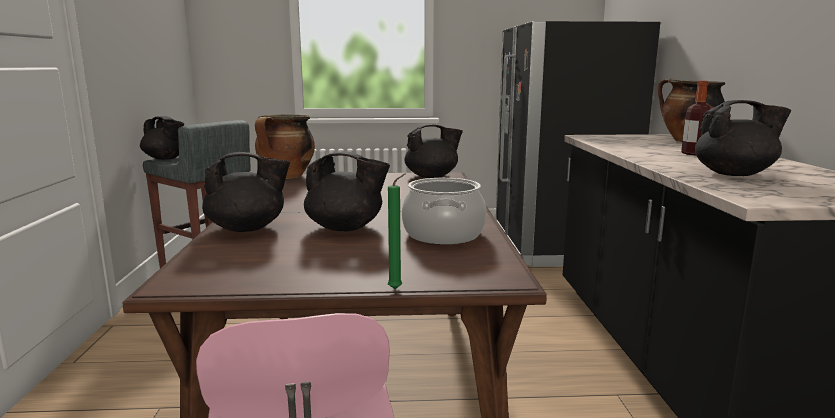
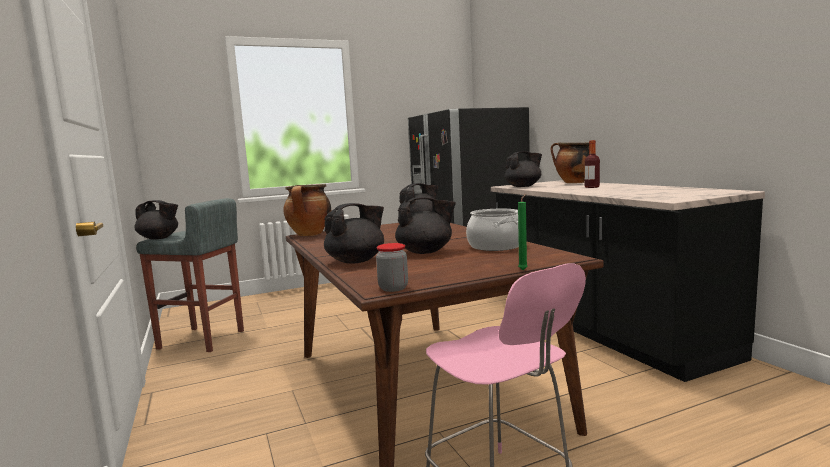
camera: 20 degrees left, 5 degrees down
(192, 285) = (393, 288): none -> jar
(734, 174) = (635, 192): black teapot -> black teapot (523, 186)

